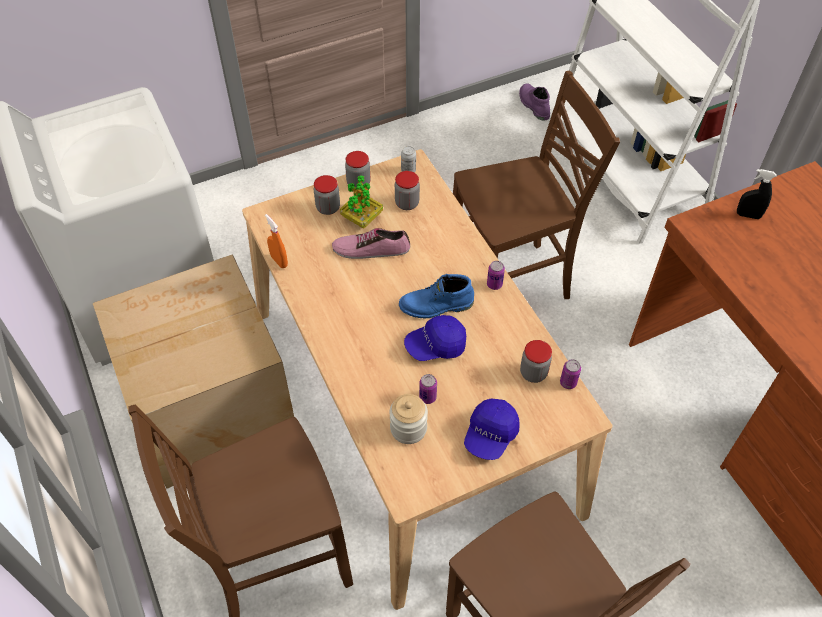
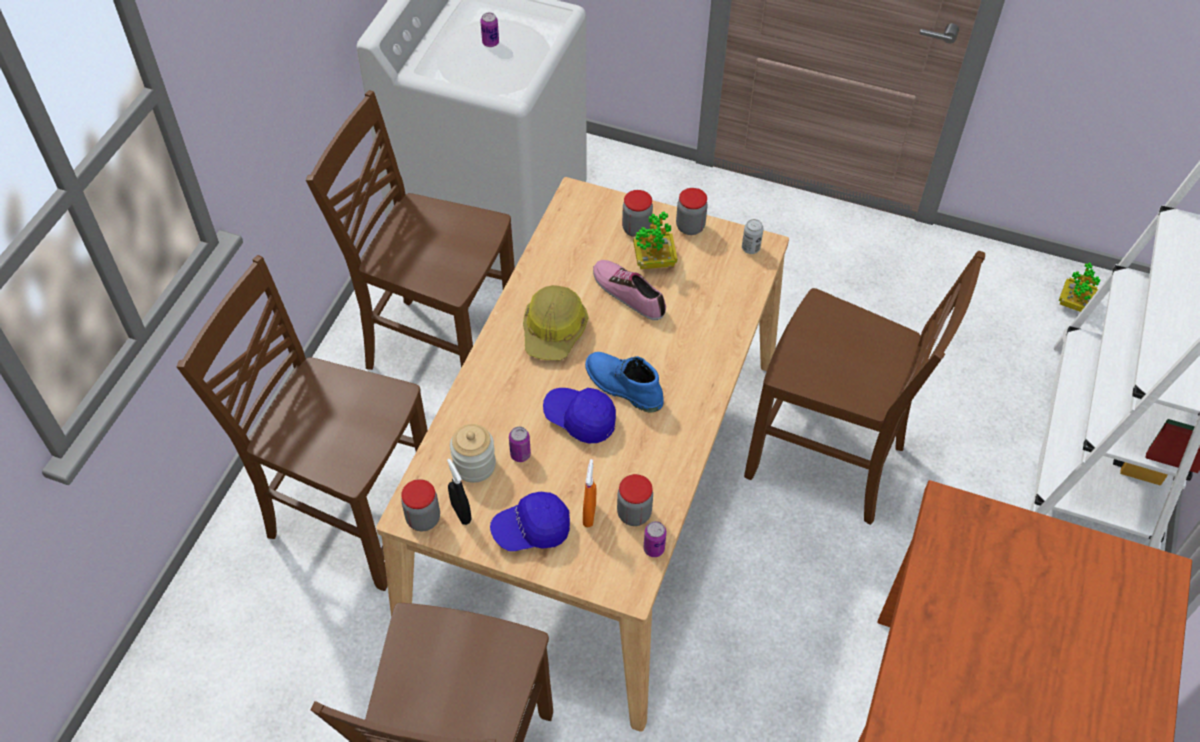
camera: 45 degrees right, 0 degrees up
(209, 406) = (439, 349): cardboard box -> brown chair
(279, 261) = (541, 244): orange spray bottle -> orange spray bottle (589, 514)
(354, 306) = (554, 330): none -> hard hat
(407, 203) = (711, 277): jar -> jar (423, 519)
(494, 284) = (698, 410): can -> can (490, 43)
(533, 105) = (1074, 304): purple boot -> potted plant
(748, 215) = (1024, 547): black spray bottle -> black spray bottle (461, 513)

